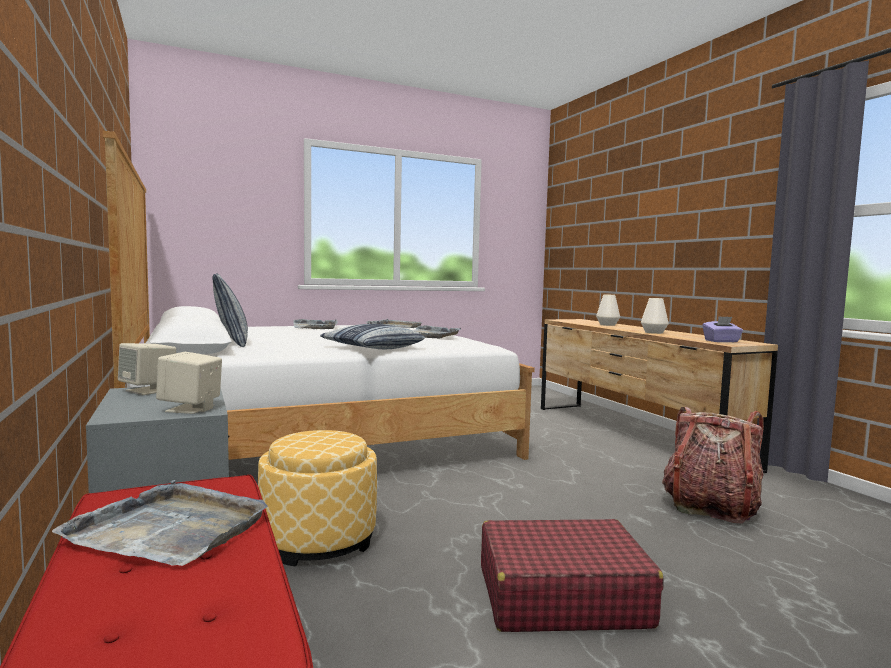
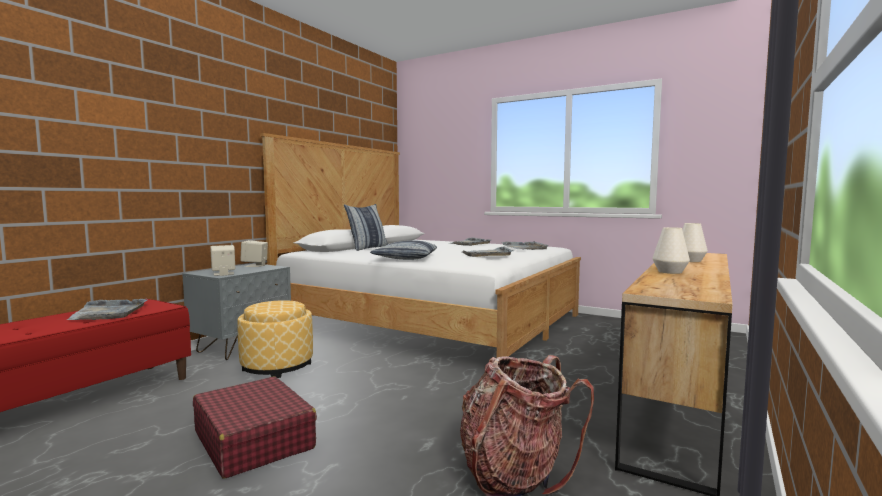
camera: 55 degrees right, 0 degrees up
(721, 341) = (668, 288): purple tissue box -> none

